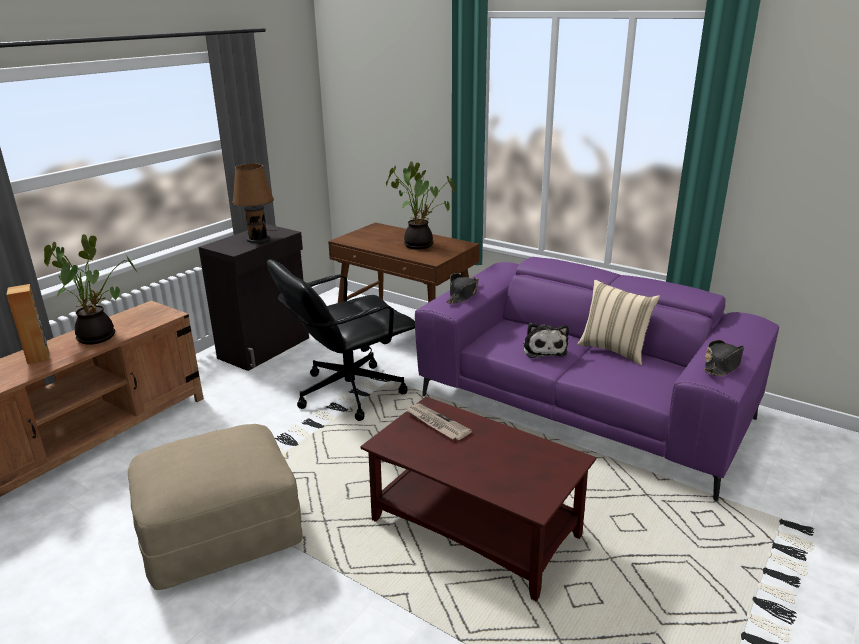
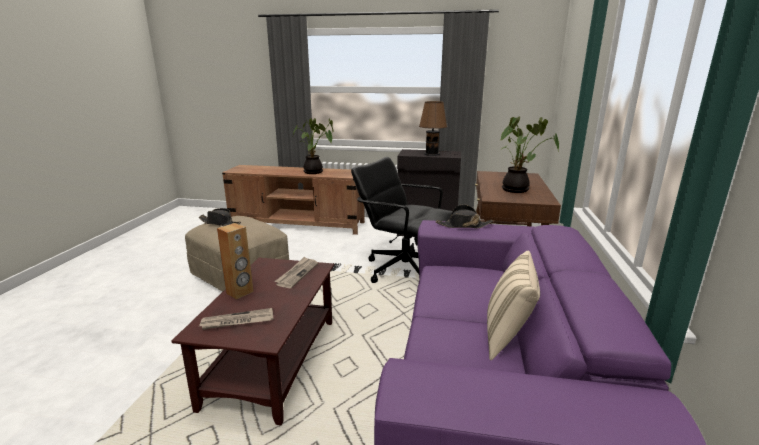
camera: 65 degrees right, 5 degrees down
(38, 357) = (286, 170): brown speaker -> brown speaker (240, 292)
(526, 475) = (237, 321): none -> newspaper
(544, 349) = (460, 296): plush toy -> none
(722, 365) = (453, 387): black hat -> black hat (220, 223)

